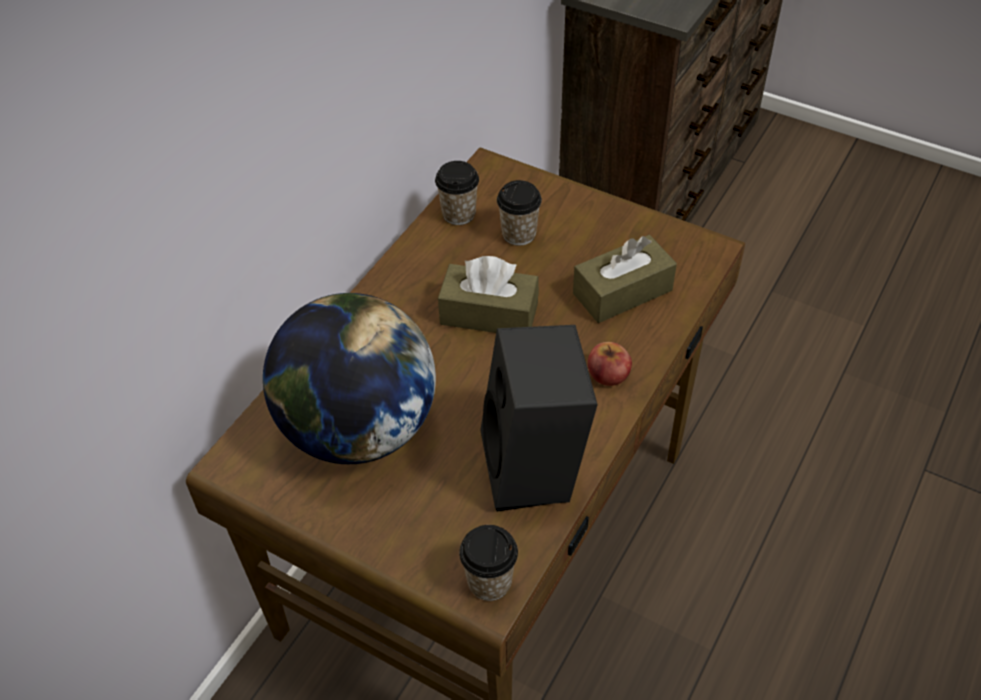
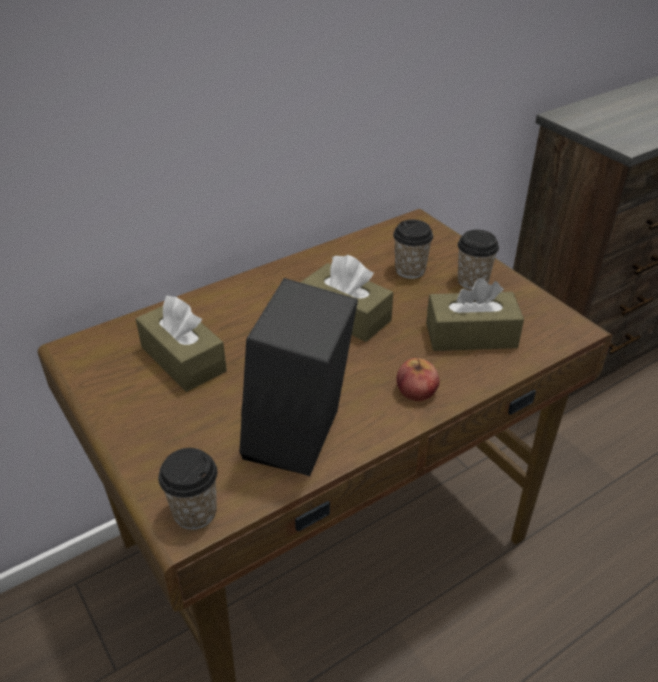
camera: 25 degrees right, 10 degrees down
(358, 429) = (183, 359): globe -> brown tissue box
(458, 214) = (371, 244): cup -> cup (472, 281)

